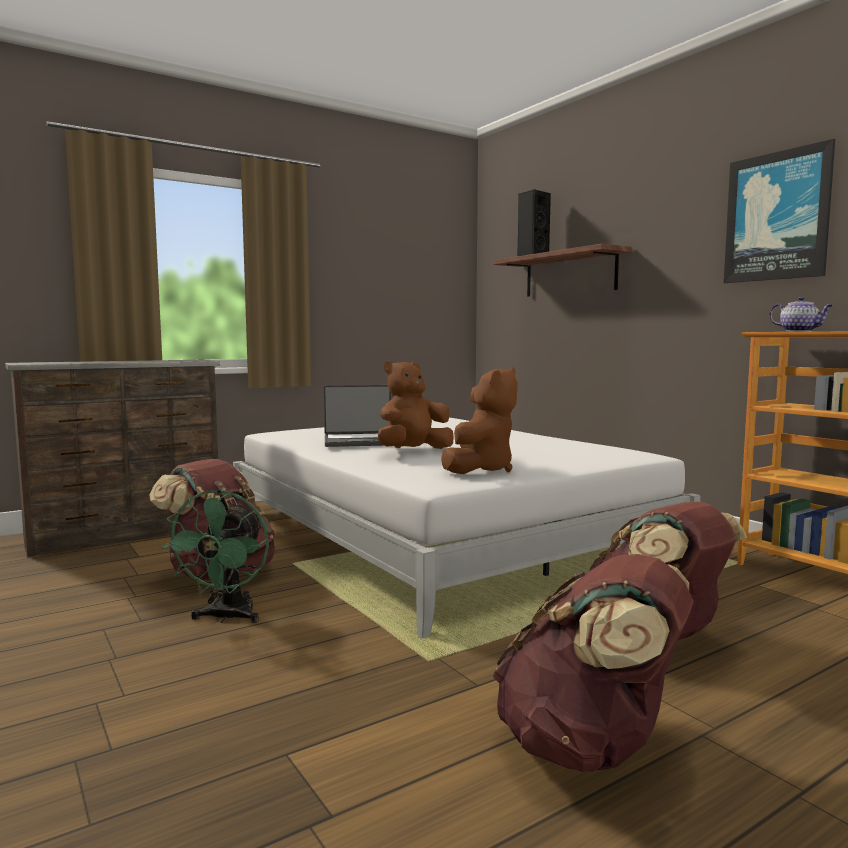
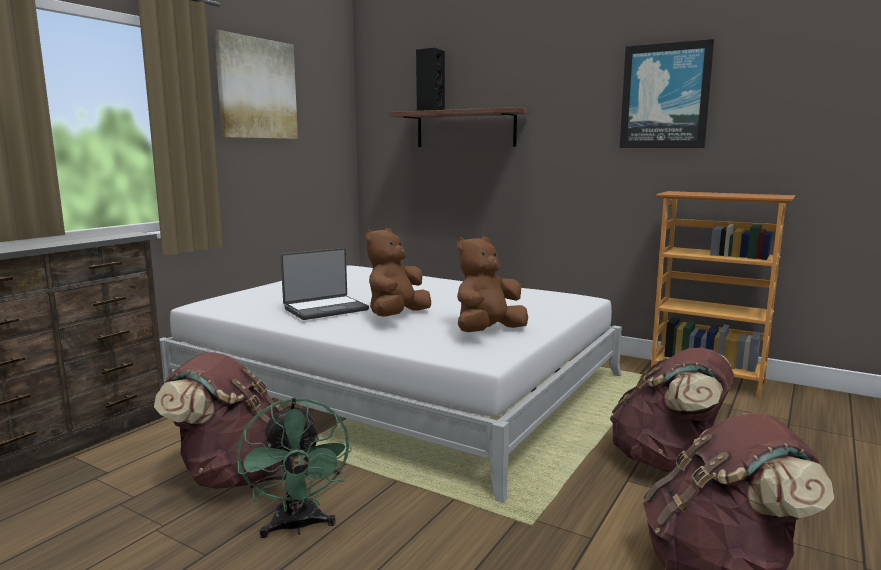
camera: 25 degrees left, 5 degrees up
(361, 241) = (257, 88): none -> picture
(480, 469) = (487, 332): brown plush toy -> brown plush toy turned 135 degrees counterclockwise
(799, 331) = (696, 193): teapot -> none

